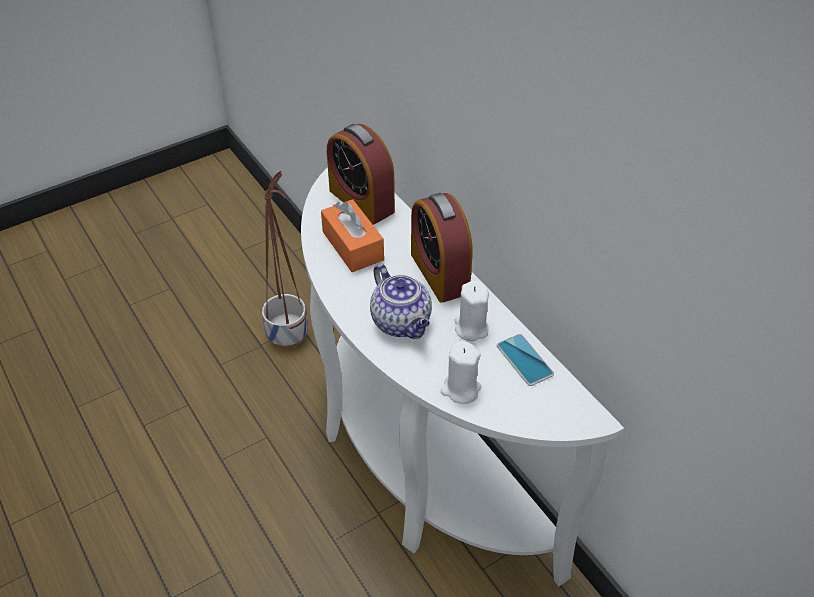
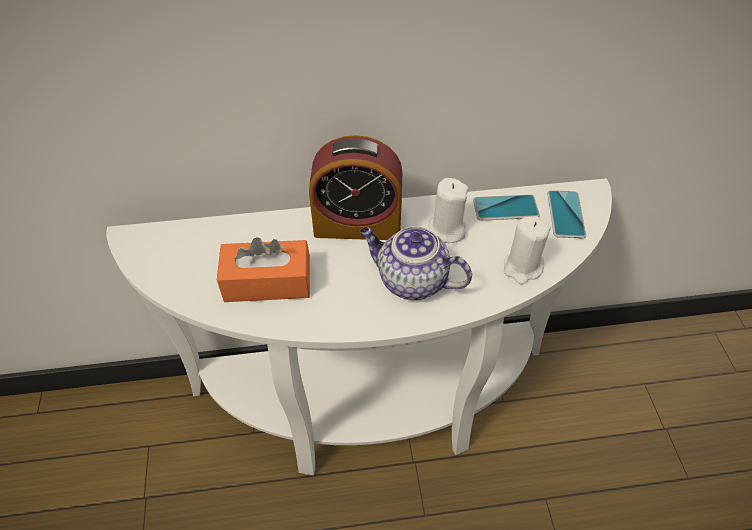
camera: 65 degrees left, 5 degrees up
(287, 335) = (151, 463): planter -> none
(361, 201) = (201, 249): alarm clock -> none
(402, 323) = (410, 280): teapot -> teapot turned 150 degrees counterclockwise
(547, 405) = (565, 214): none -> phone

